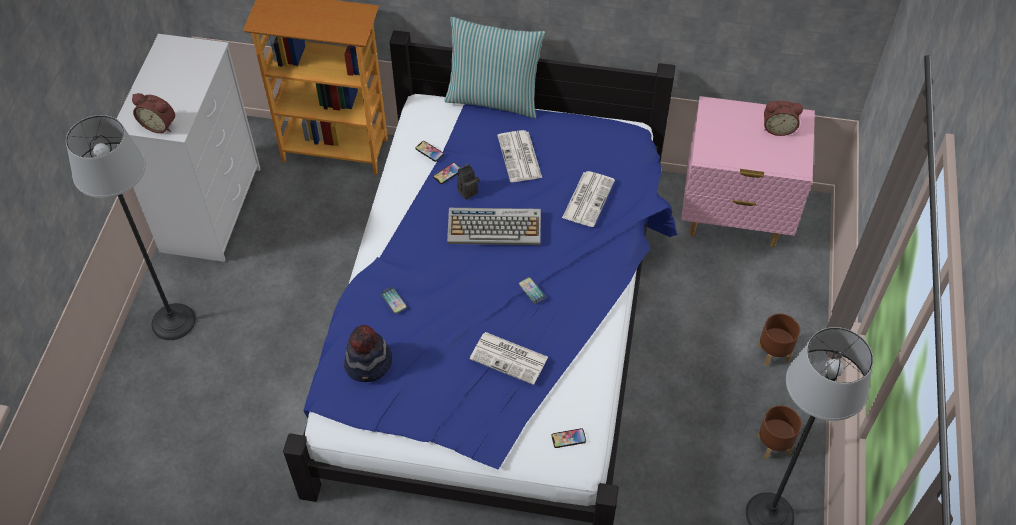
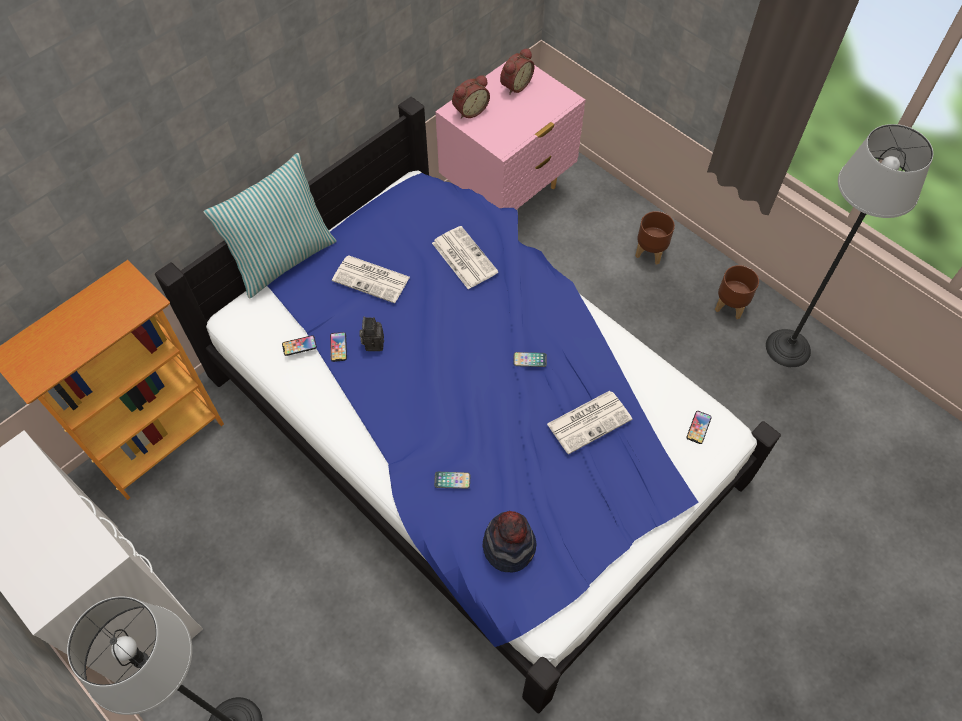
camera: 55 degrees left, 5 degrees up
(159, 124) = (77, 570): alarm clock -> alarm clock (469, 110)
(495, 227) = (436, 345): keyboard -> none

